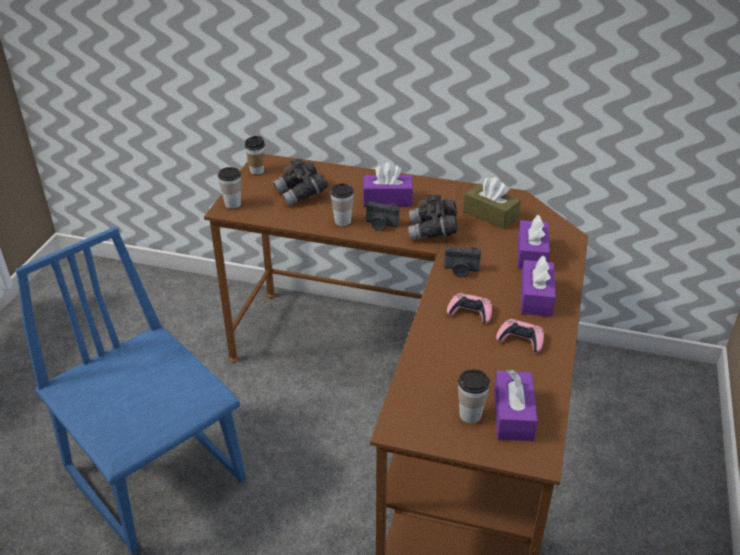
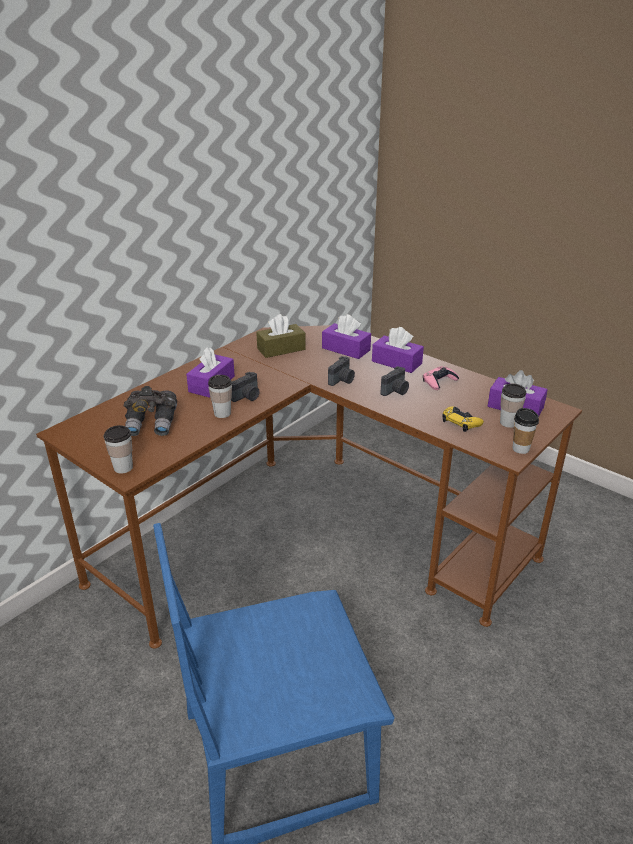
camera: 65 degrees left, 5 degrees down
(257, 171) = (77, 439): cup -> cup (520, 449)
(433, 231) = (280, 377): grey binoculars -> none
(442, 375) = (461, 422): none -> yellow game controller
(470, 312) = (396, 391): pink game controller -> camera

